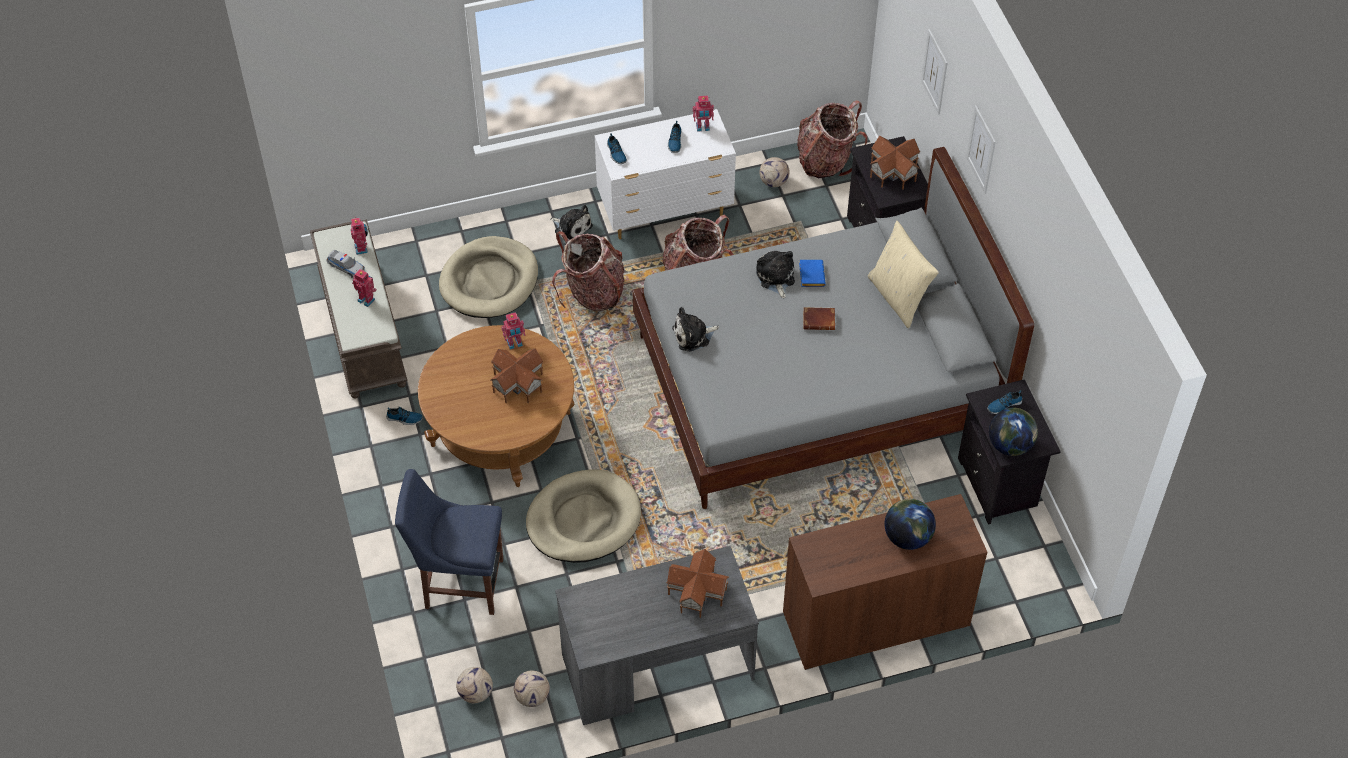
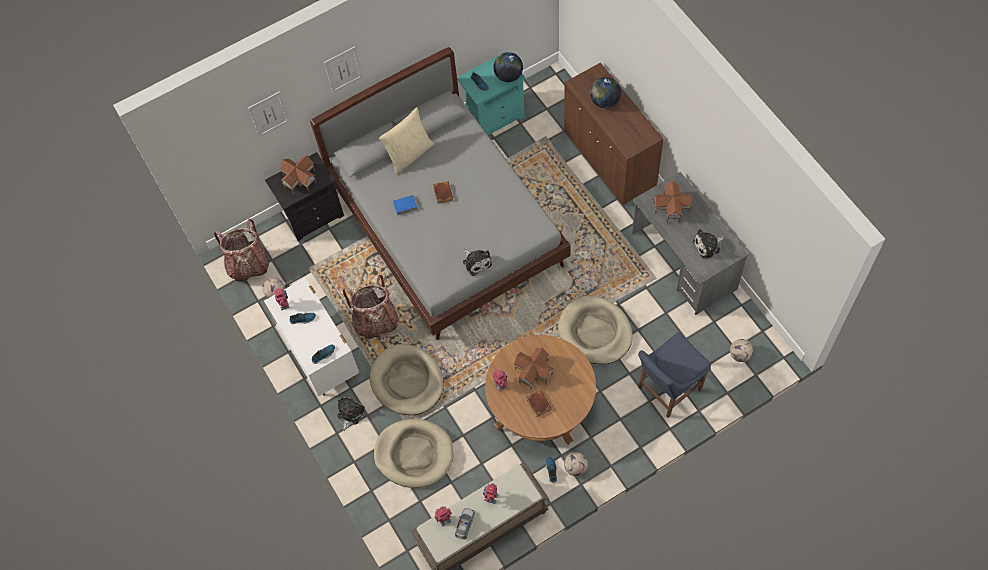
camera: 100 degrees left, 10 degrees up
(459, 582) = (667, 390): blue chair -> blue chair turned 60 degrees clockwise
(470, 376) = (537, 404): none -> brown book
(532, 697) = (730, 322): football -> football (576, 467)
(593, 293) = (407, 381): backpack -> beige dog bed
(775, 278) = (413, 226): plush toy -> plush toy (708, 246)
(999, 484) = (494, 116): black nightstand -> turquoise nightstand

